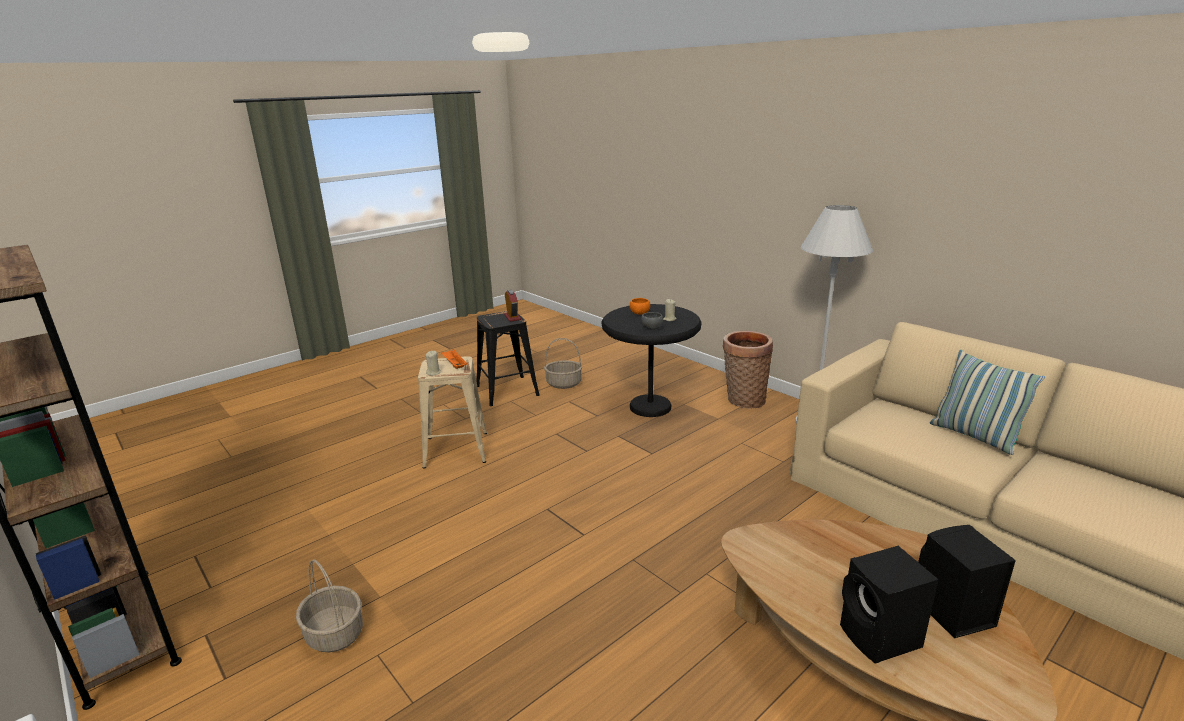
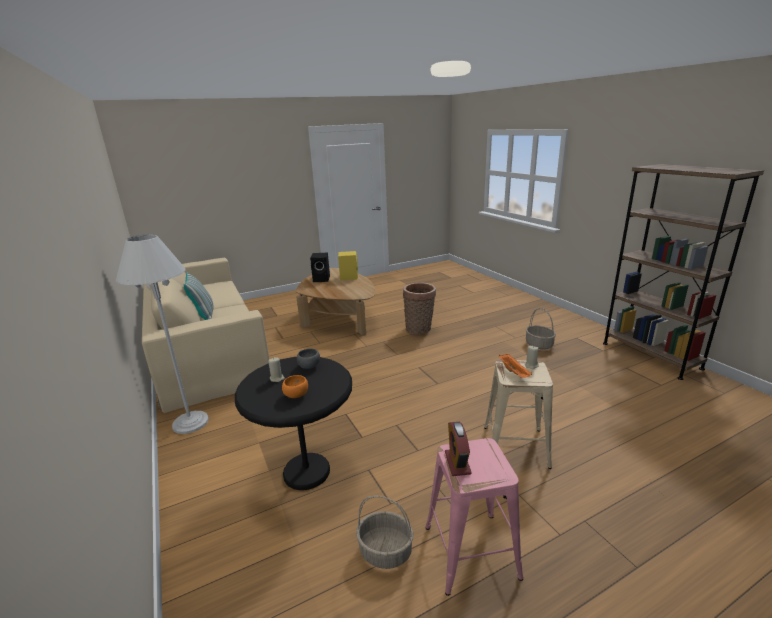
camera: 165 degrees left, 0 degrees up
(506, 391) = (472, 551): black stool -> pink stool
(743, 400) = (207, 464): basket -> basket (420, 329)
(881, 638) = (349, 277): black speaker -> yellow speaker

